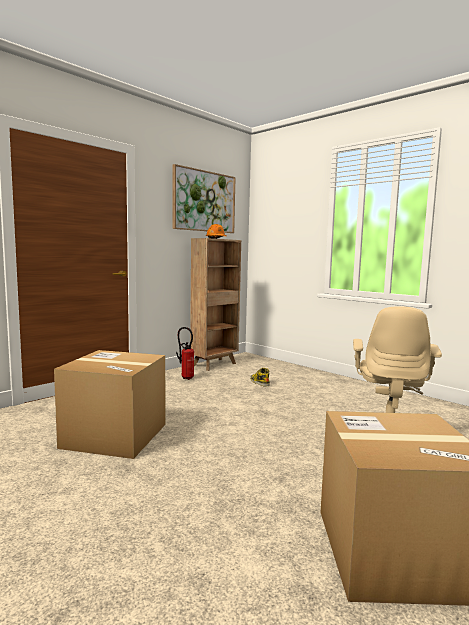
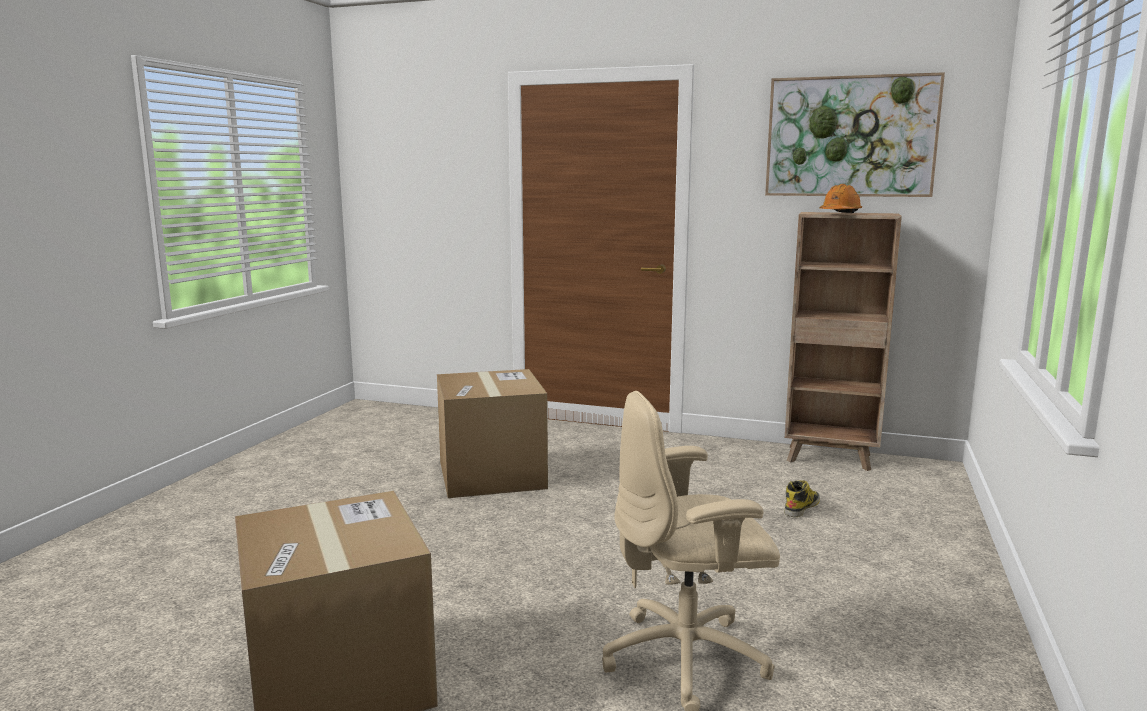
camera: 65 degrees right, 5 degrees up
(186, 378) = (729, 457): fire extinguisher -> none

